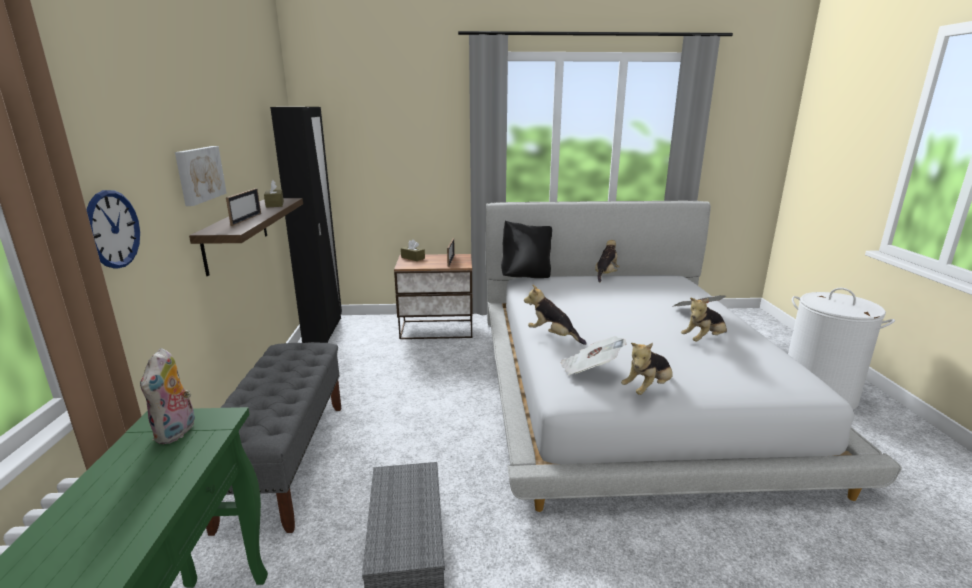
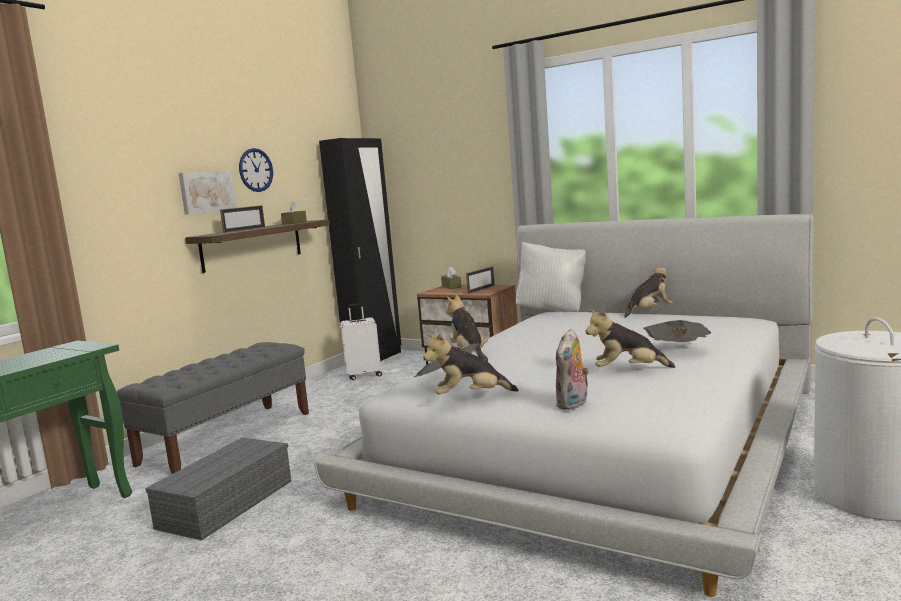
camera: 35 degrees right, 10 degrees down
(112, 229) = (99, 221): wall clock -> wall clock (255, 170)
(177, 432) = (67, 349): plush toy -> plush toy (573, 404)
(339, 351) = (364, 375): none -> white suitcase
(526, 277) = (553, 310): black pillow -> white pillow

